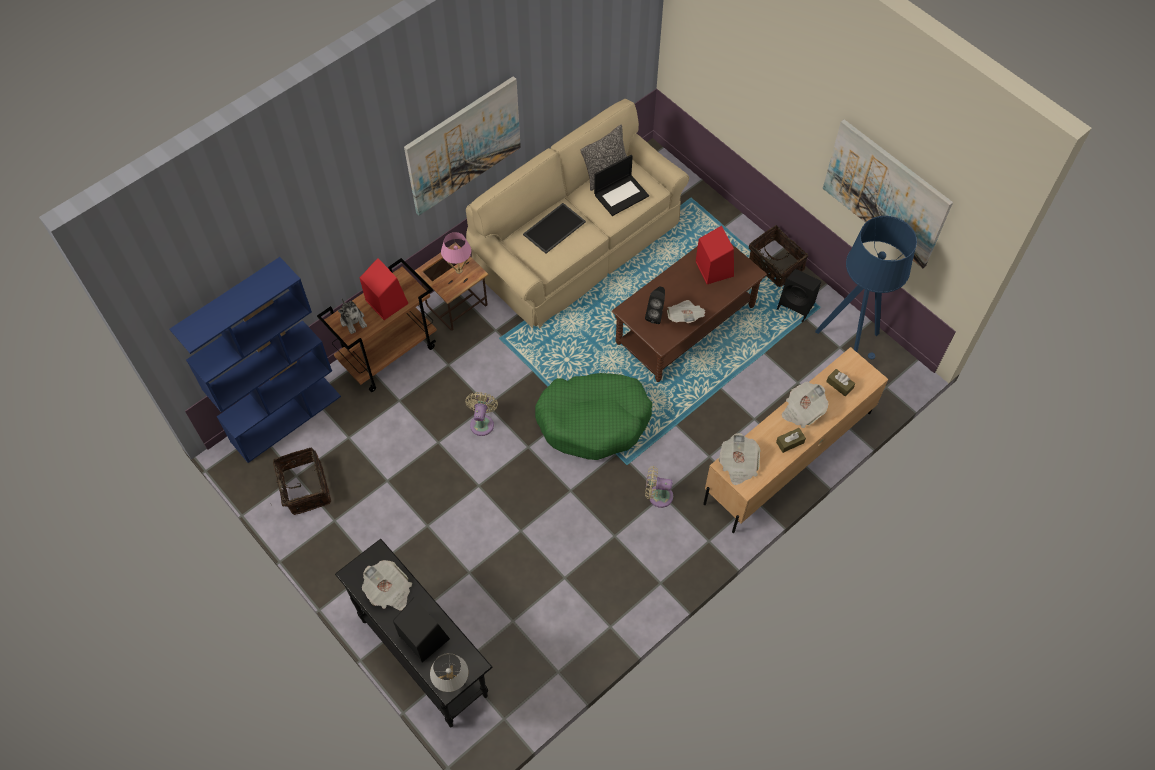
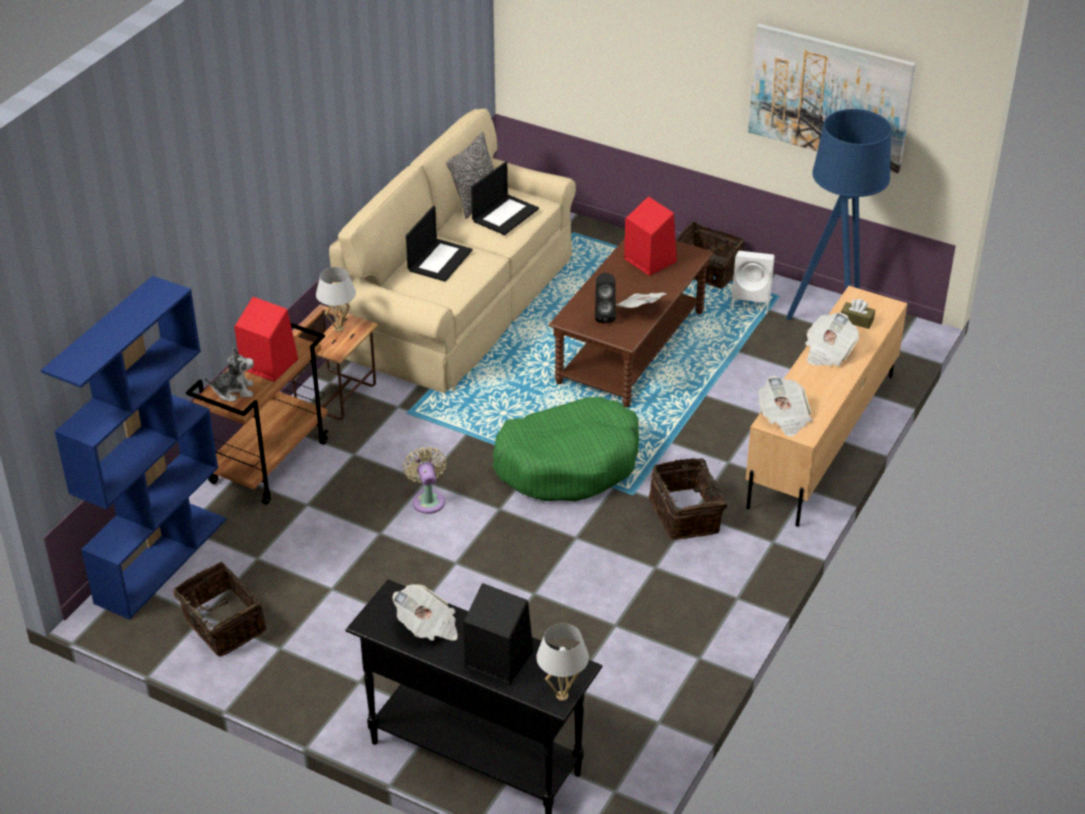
camera: 20 degrees left, 20 degrees down
(353, 320) = (234, 391): plush toy -> plush toy turned 45 degrees counterclockwise
(458, 270) = (338, 329): pink table lamp -> white table lamp
(463, 145) = (322, 149): picture -> none
(554, 227) = (439, 260): tray -> laptop
(657, 495) = (687, 515): beige fan -> basket
(790, 442) = (831, 383): brown tissue box -> none
(797, 306) = (752, 301): black speaker -> white speaker

